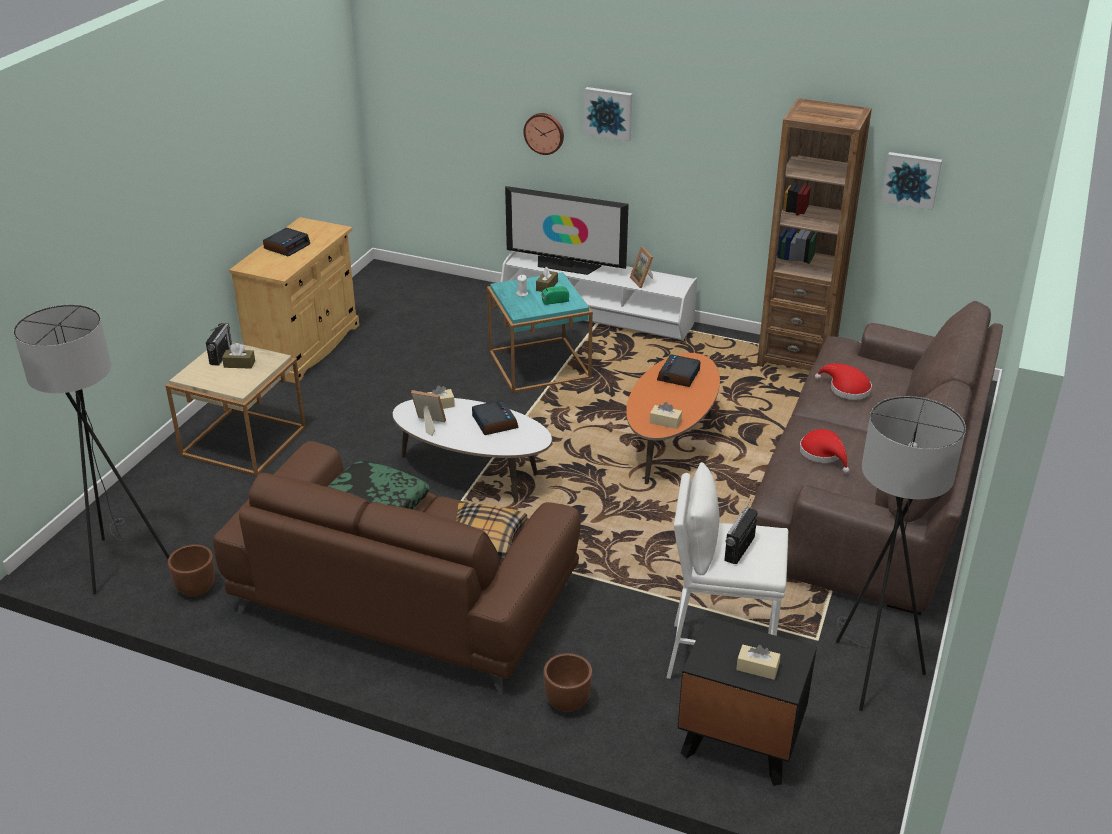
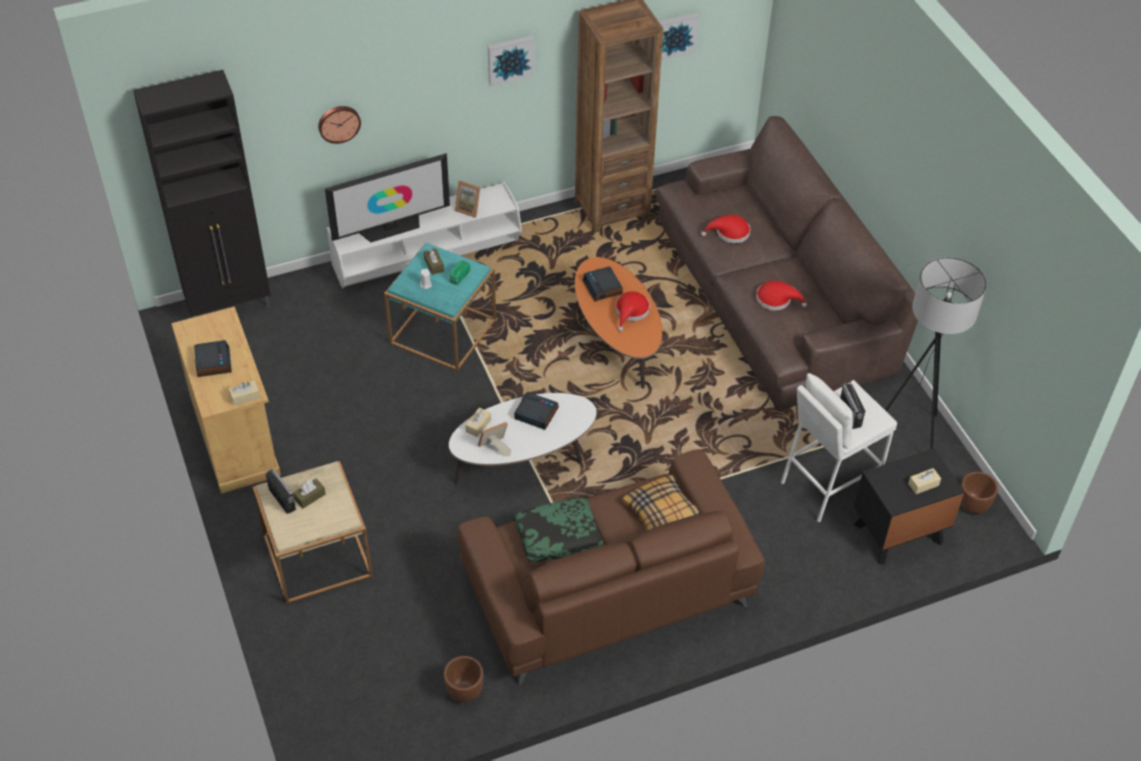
camera: 45 degrees left, 15 degrees up
(118, 560) = (377, 716): grey floor lamp -> none
(417, 279) = (230, 306): none -> black cabinet
(566, 702) = (786, 581): brown planter -> brown planter (973, 505)
(609, 113) = (402, 83): picture -> picture (510, 59)
(665, 422) = (643, 335): beige tissue box -> beige tissue box (245, 397)
(679, 402) = (631, 312): none -> red hat

